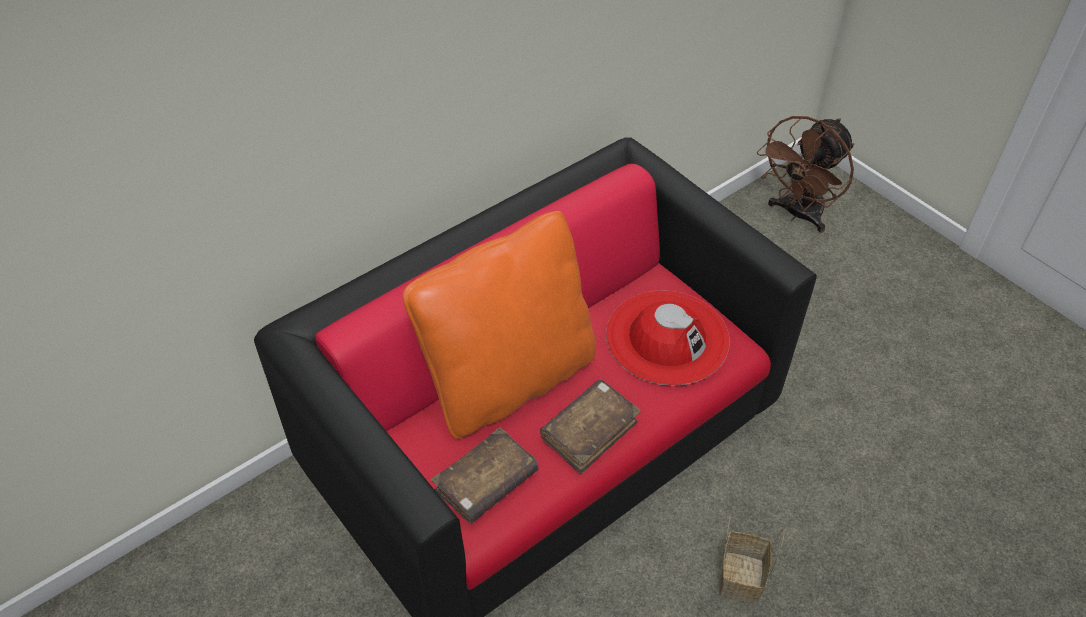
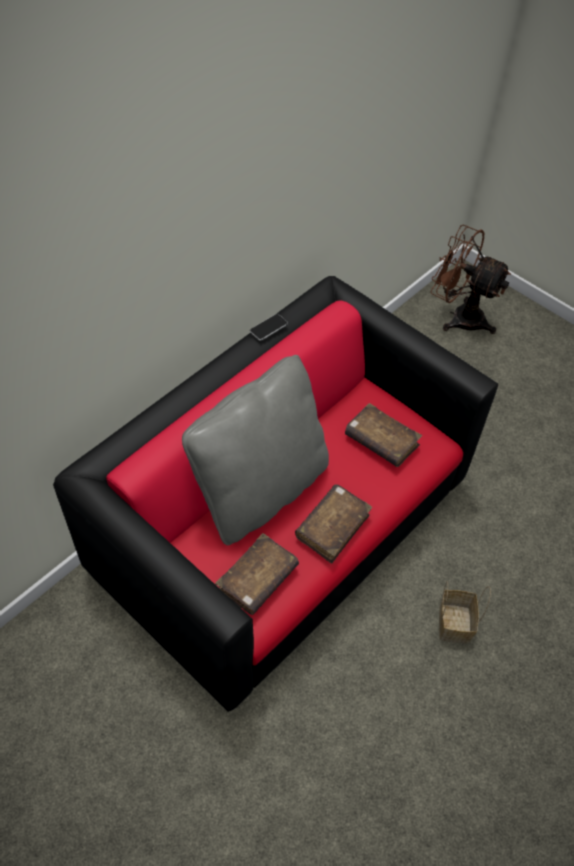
camera: 10 degrees left, 5 degrees up
(509, 379) = (260, 490): orange pillow -> grey pillow
(540, 187) = (268, 327): none -> phone
(667, 337) = (381, 441): red hat -> brown book
(797, 214) = (459, 316): brown fan -> brown fan turned 90 degrees clockwise

